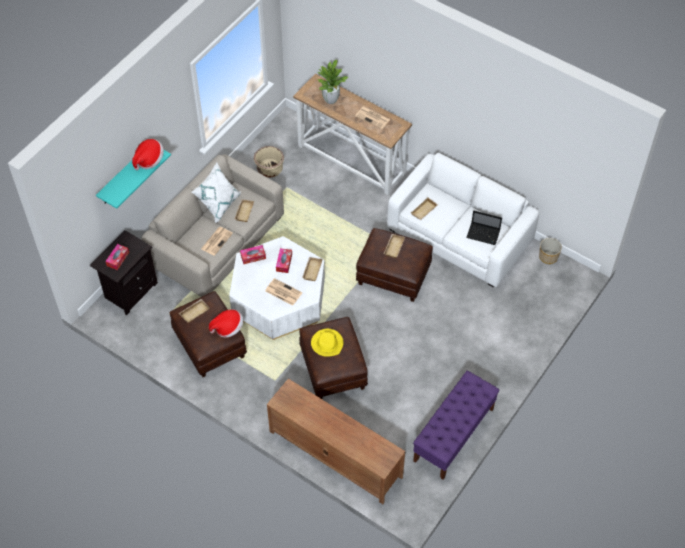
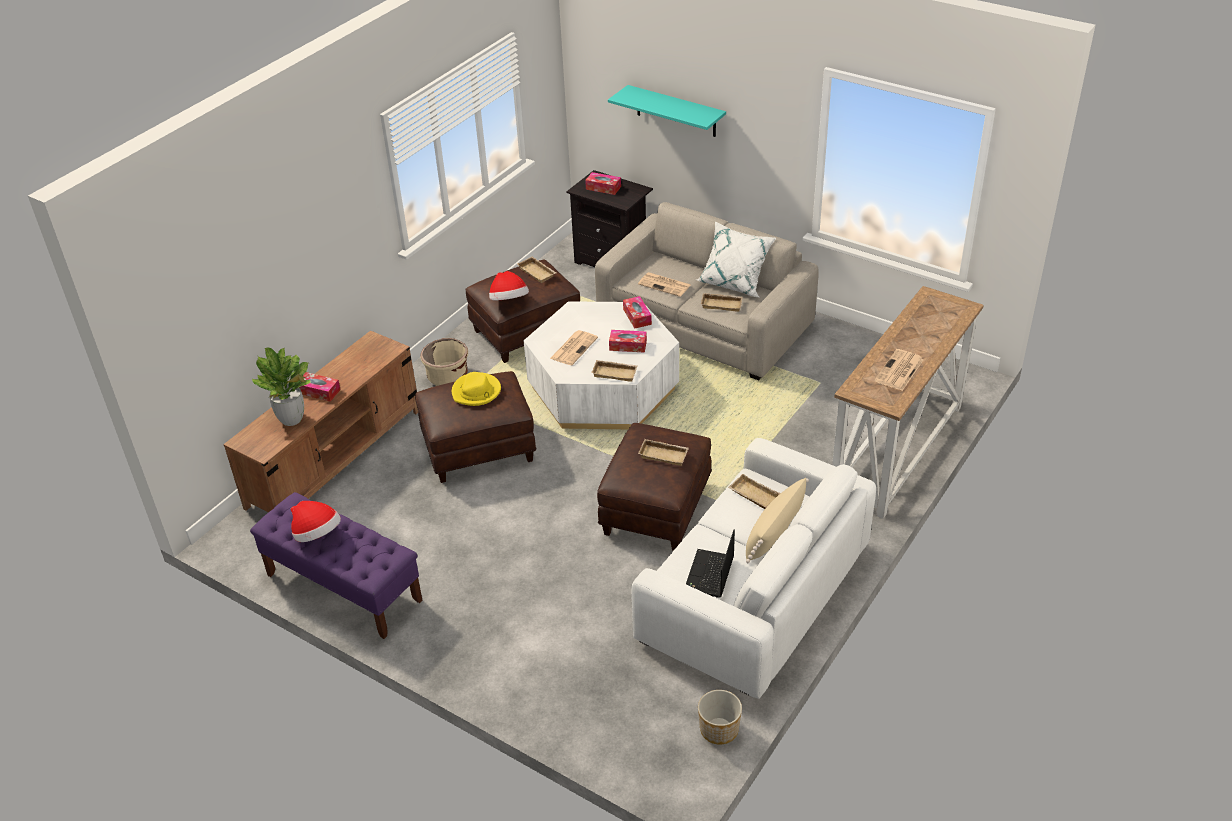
camera: 90 degrees right, 15 degrees down
(149, 160) = (692, 113): hat -> hat (317, 535)
(269, 169) = (852, 363): beige planter -> beige planter (448, 377)
(330, 99) = (927, 323): potted plant -> potted plant (292, 419)
(333, 428) = (319, 391): none -> tissue box
(452, 205) = (774, 533): none -> beige pillow

